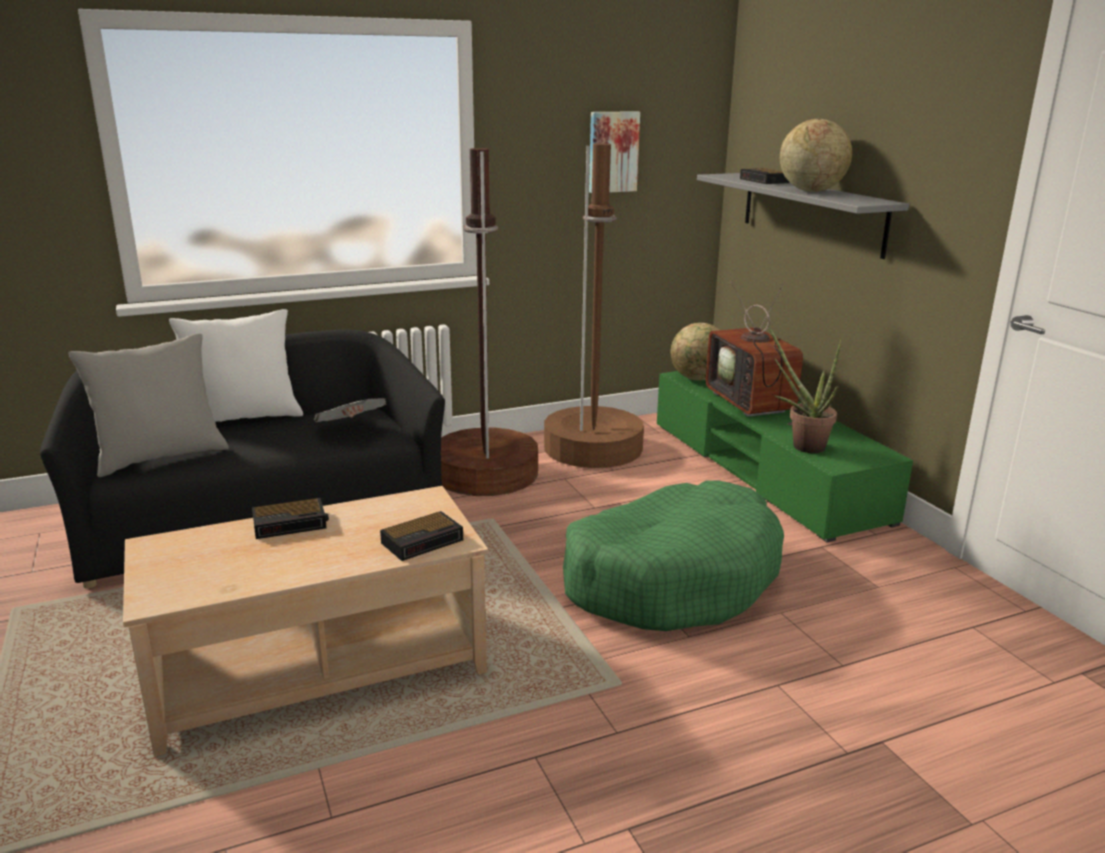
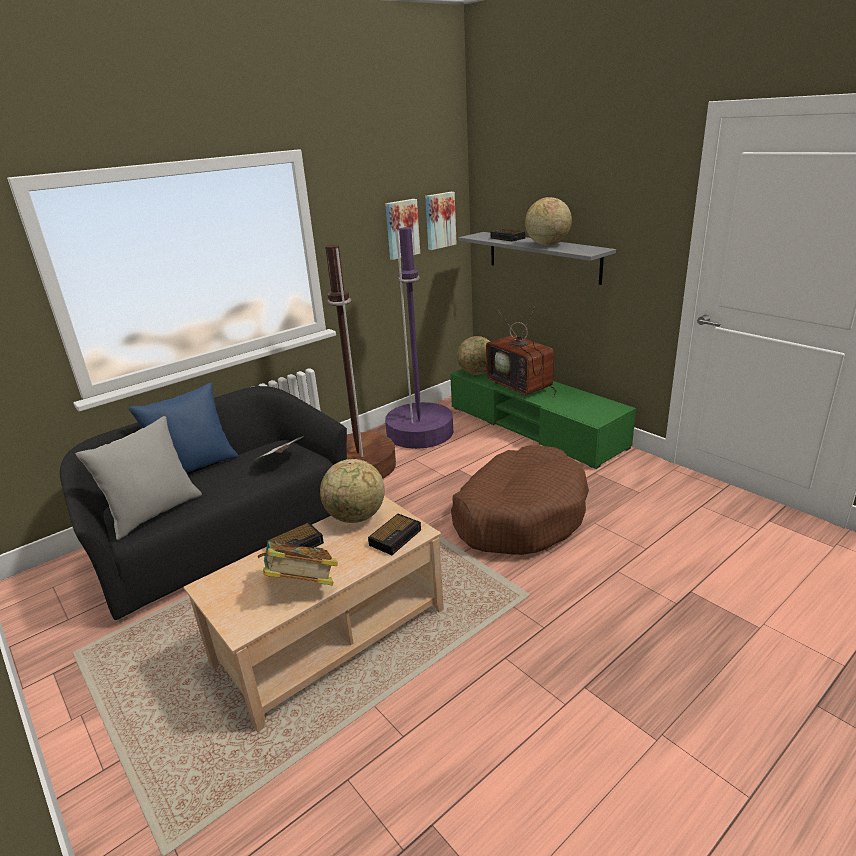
camera: 15 degrees left, 5 degrees up
(244, 418) = (195, 468): white pillow -> blue pillow
(262, 569) = (301, 585): none -> book
(390, 508) = (356, 517): none -> globe
(593, 448) = (420, 433): brown floor lamp -> purple floor lamp
(671, 578) = (519, 515): green dog bed -> brown dog bed
(675, 149) = (439, 220): none -> picture
(801, 445) = (567, 410): potted plant -> none

